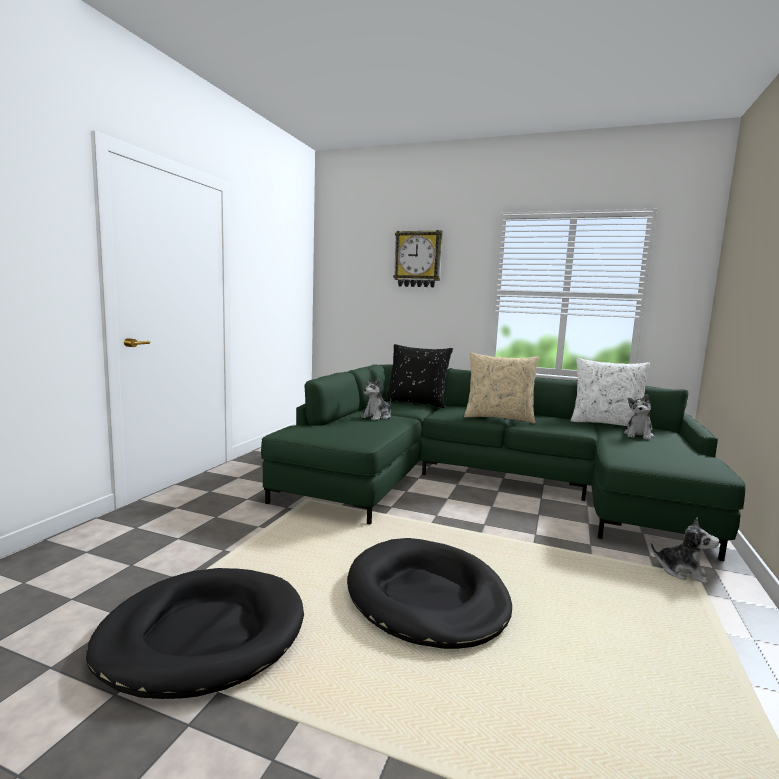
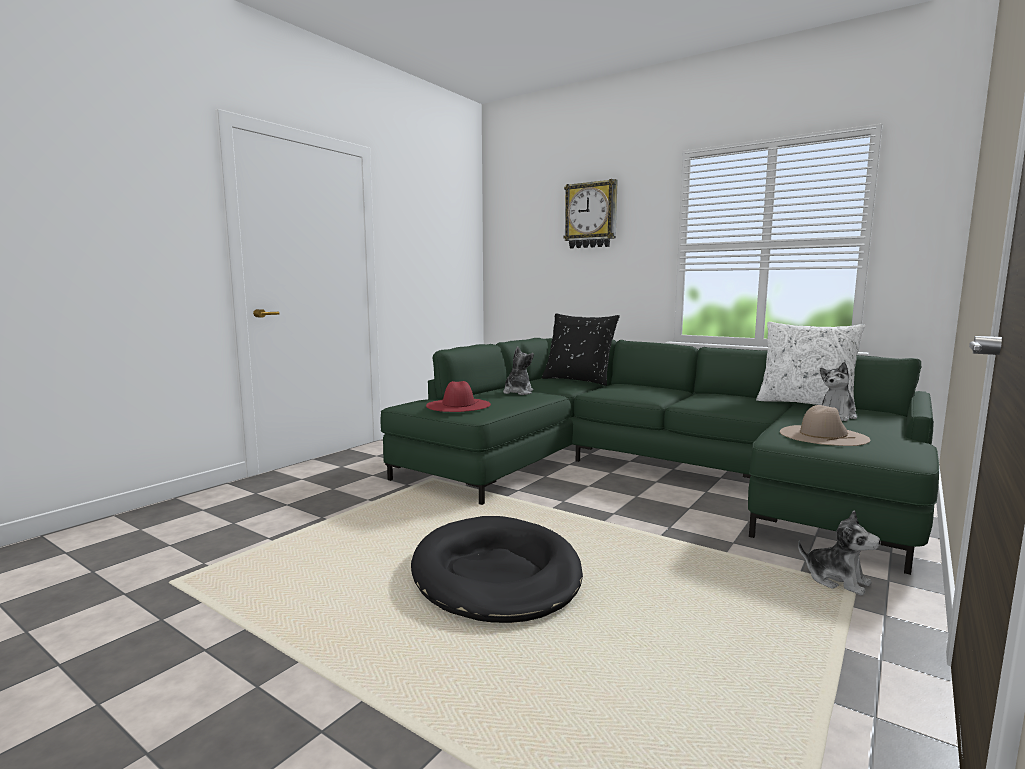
camera: 15 degrees right, 0 degrees up
(203, 635) = (259, 584): black dog bed -> none
(338, 432) = (458, 405): none -> red hat
(377, 417) = (517, 392): plush toy -> plush toy turned 150 degrees clockwise
(499, 418) = (664, 396): beige pillow -> none
(648, 454) = (823, 435): none -> beige hat

